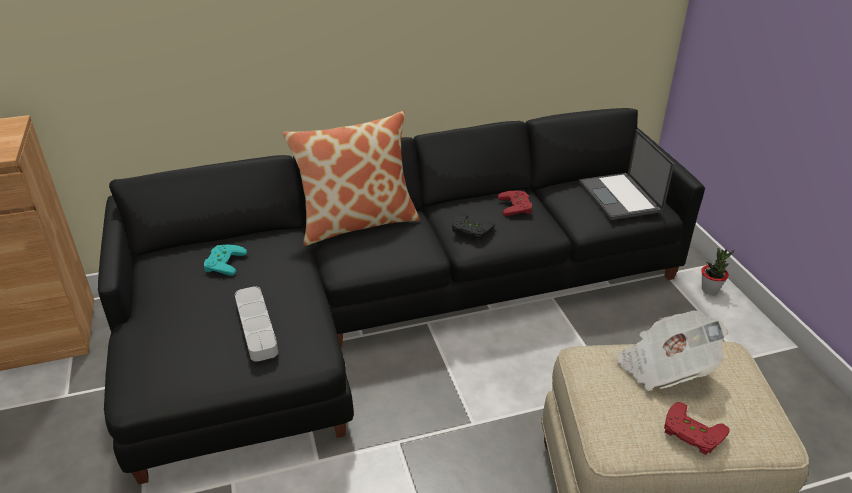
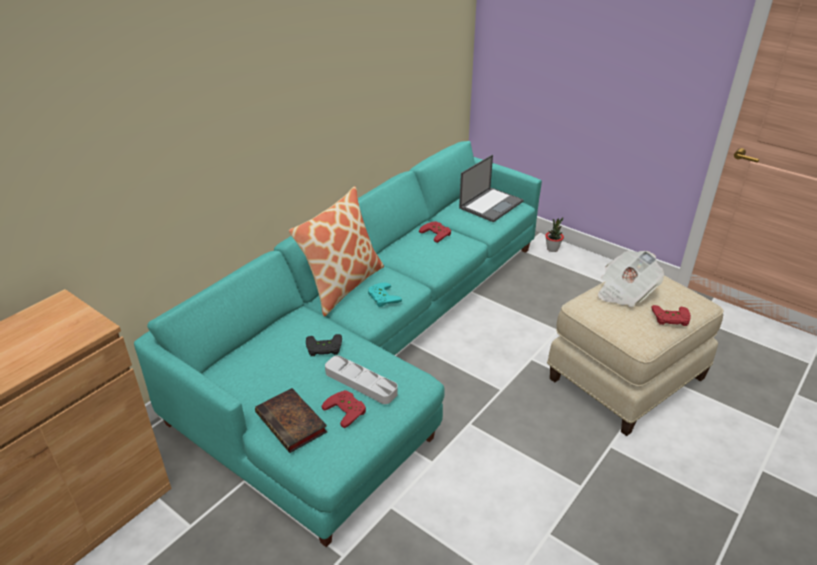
camera: 35 degrees left, 0 degrees up
(154, 335) = (293, 424): none -> book
(213, 347) = (347, 409): none -> red game controller
(222, 262) = (279, 353): turquoise game controller -> turquoise game controller (381, 297)
(386, 308) = (372, 346): black sofa -> turquoise sofa
(470, 230) = (426, 260): black game controller -> black game controller (324, 348)
(620, 197) = (491, 204): laptop -> laptop turned 90 degrees counterclockwise

